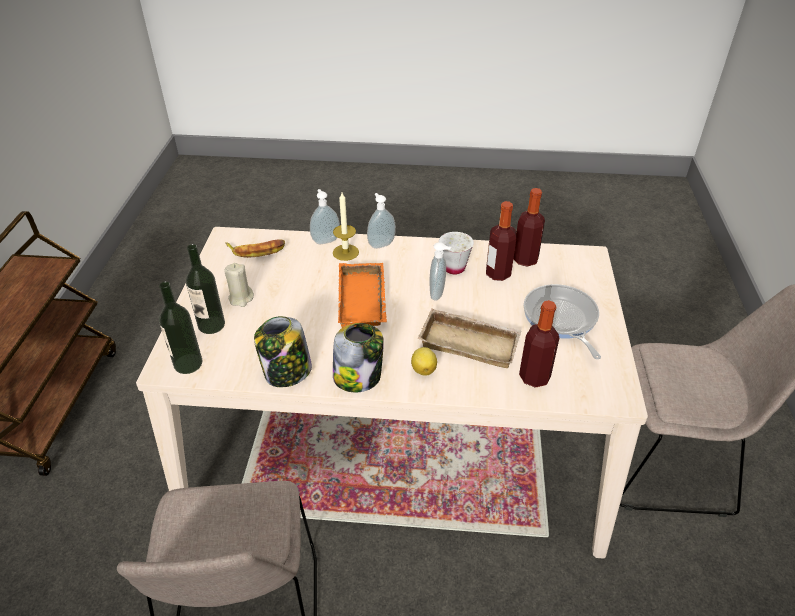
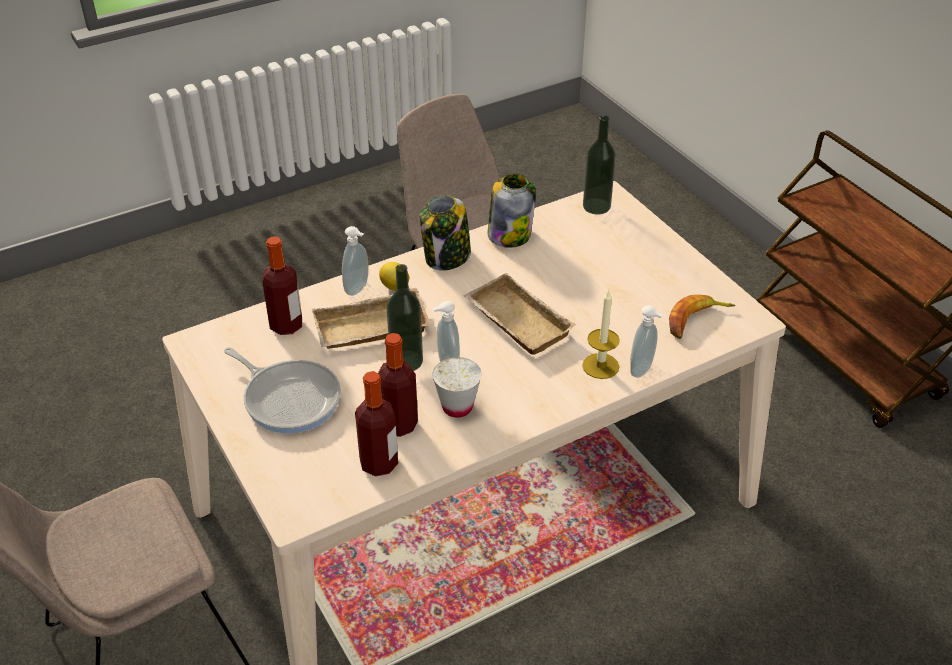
camera: 145 degrees right, 0 degrees up
(211, 325) = (624, 238): bottle -> bottle (406, 361)
(241, 298) = (634, 269): beige candle -> none
(364, 301) = (515, 321): orange tray -> beige tray
(380, 244) = (574, 397): soap dispenser -> soap dispenser (358, 289)

